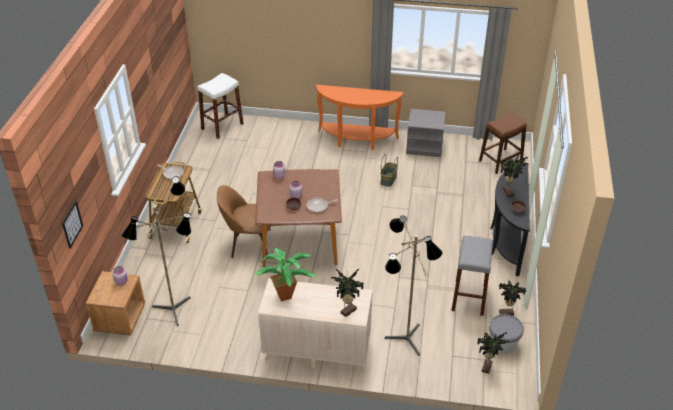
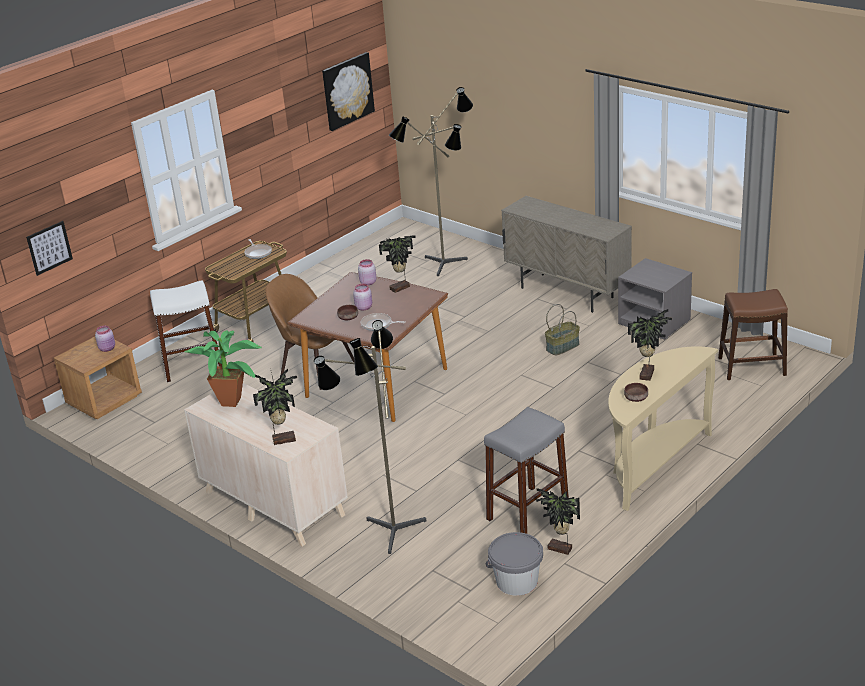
camera: 35 degrees right, 10 degrees down
(172, 35) = (347, 91): none -> picture
(177, 312) = (166, 413): floor lamp -> floor lamp (445, 266)
(222, 126) = (413, 239): white stool -> white stool (193, 366)
(357, 140) = (567, 293): orange console table -> beige cabinet
(488, 367) = (465, 601): potted plant -> potted plant (401, 288)
(505, 241) = (652, 464): black console table -> beige console table

